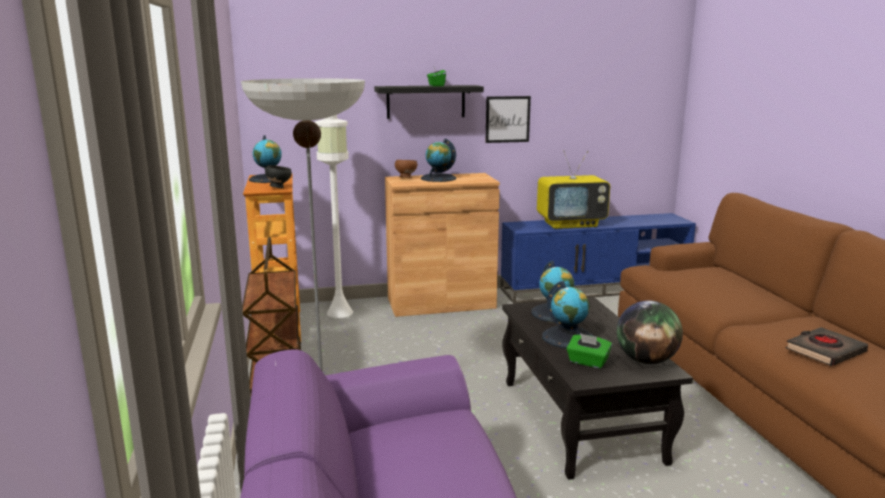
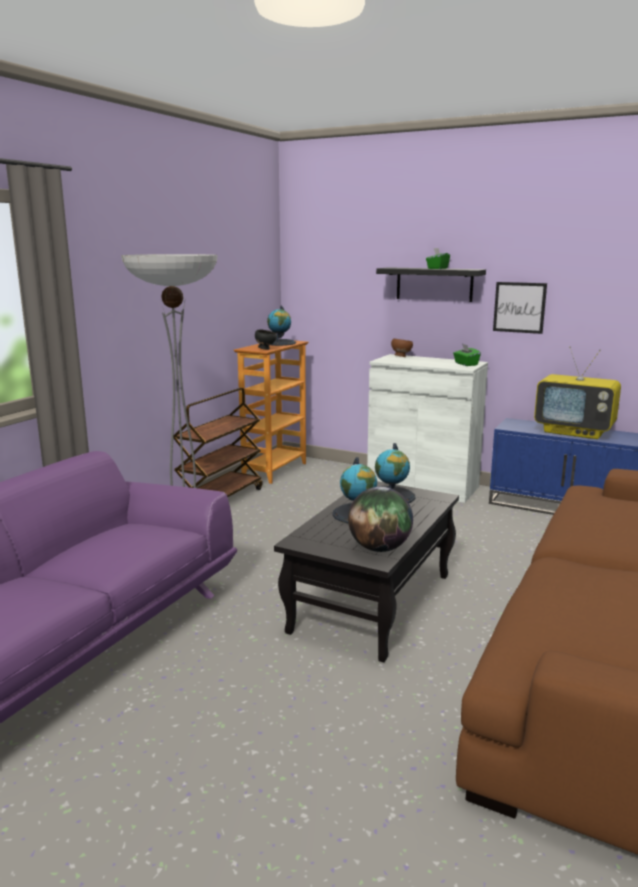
camera: 40 degrees right, 0 degrees up
(339, 313) = (331, 472): white floor lamp -> none
(438, 178) = (427, 360): globe -> none
(441, 303) = (422, 486): brown cabinet -> white cabinet
(587, 362) = (330, 533): green tissue box -> green tissue box (465, 364)
(824, 351) = (575, 601): black book -> none

